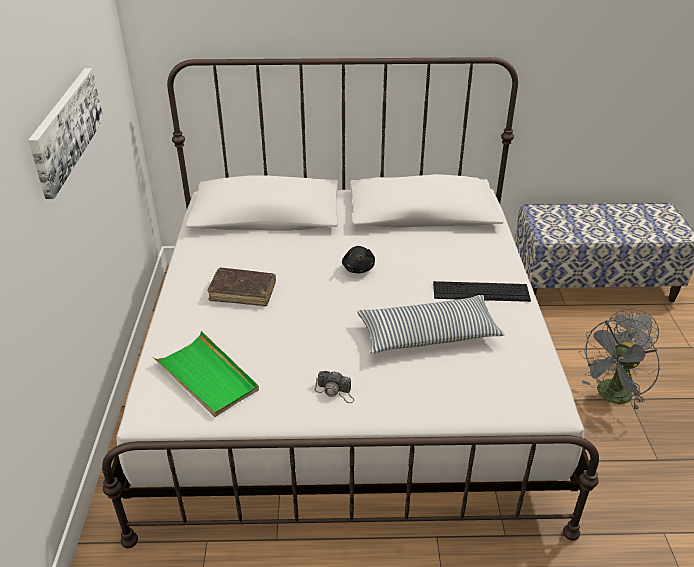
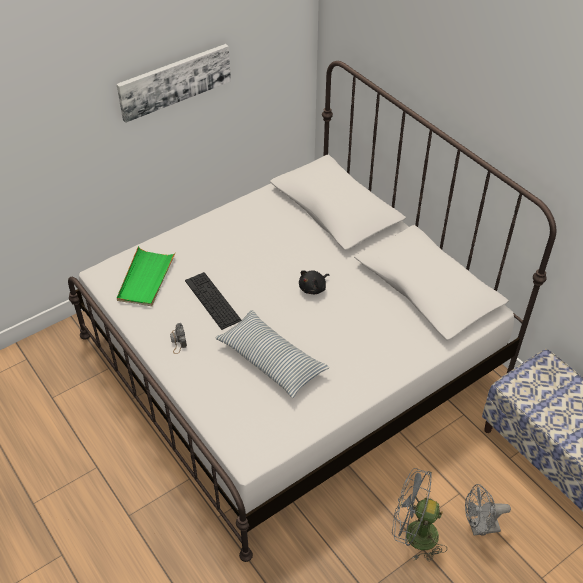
camera: 55 degrees right, 10 degrees up
(243, 292) = (235, 248): brown book -> none
(481, 291) = (348, 367): keyboard -> keyboard (212, 300)

